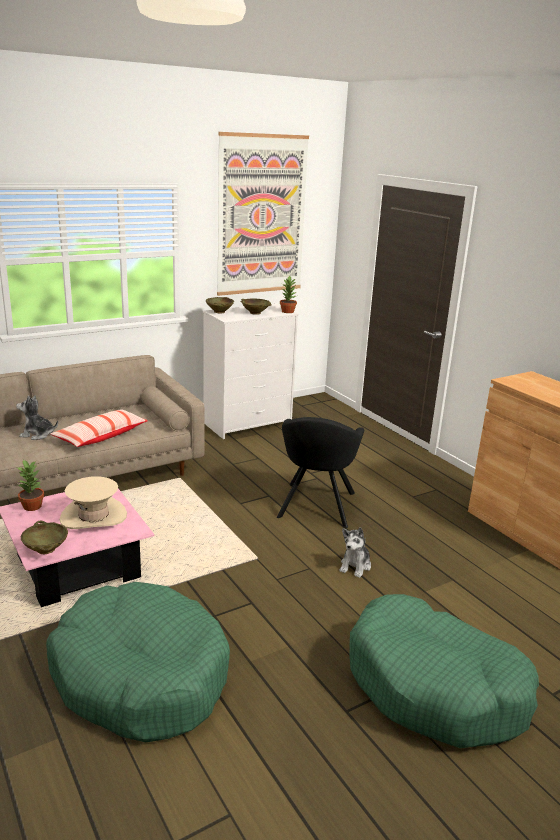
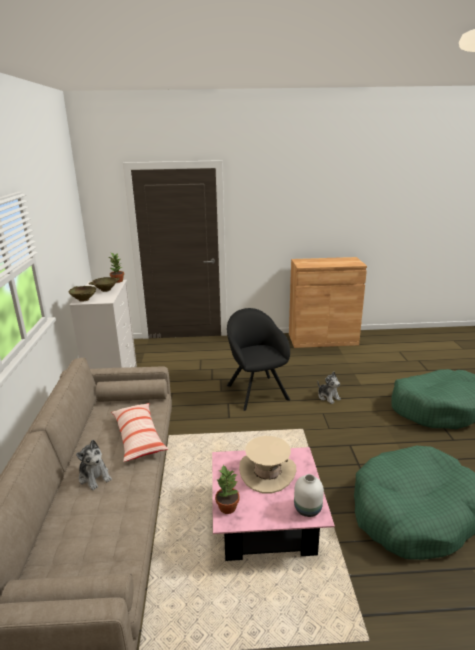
camera: 60 degrees left, 0 degrees up
(37, 434) = (94, 476): plush toy -> plush toy turned 75 degrees counterclockwise
(46, 549) = (308, 508): beige bowl -> white vase
(261, 215) = (58, 210): picture -> none
(316, 507) = (256, 390): black armchair -> black armchair turned 150 degrees counterclockwise

